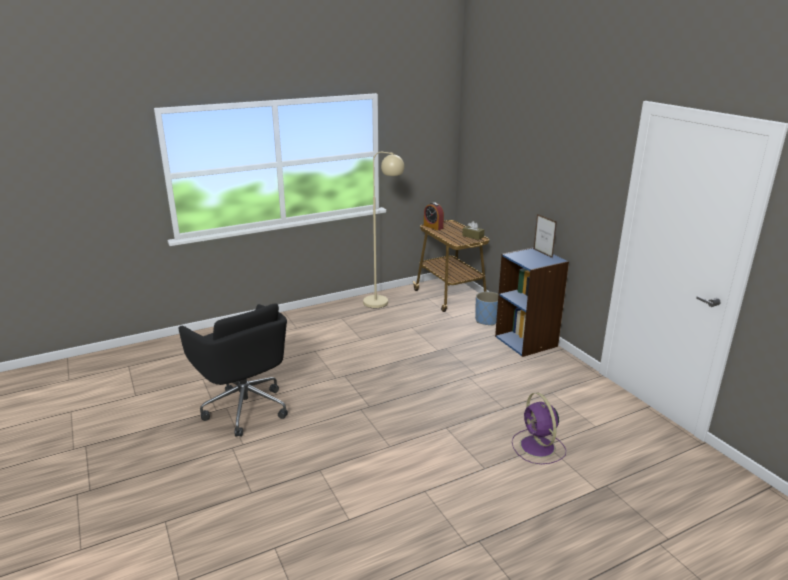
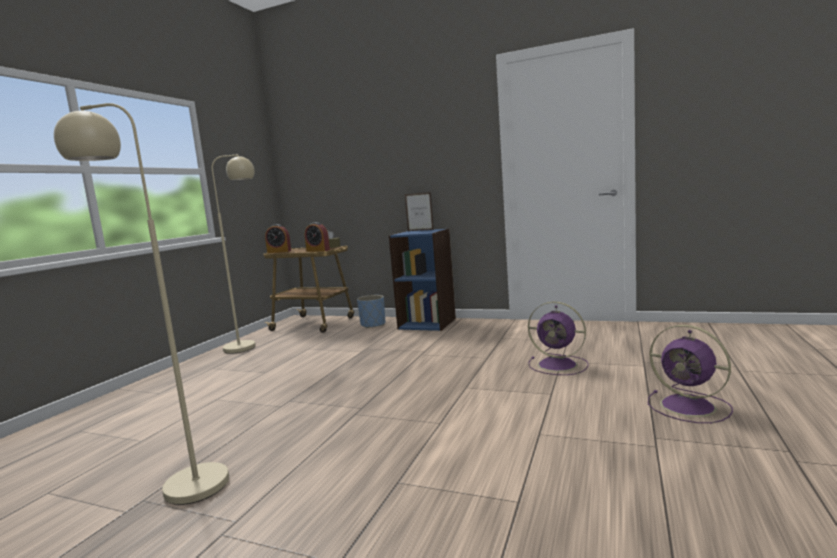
camera: 40 degrees left, 15 degrees down
(244, 408) = (179, 485): black office chair -> beige floor lamp
(457, 239) = (318, 250): none -> alarm clock
(547, 540) = (690, 406): none -> purple fan

